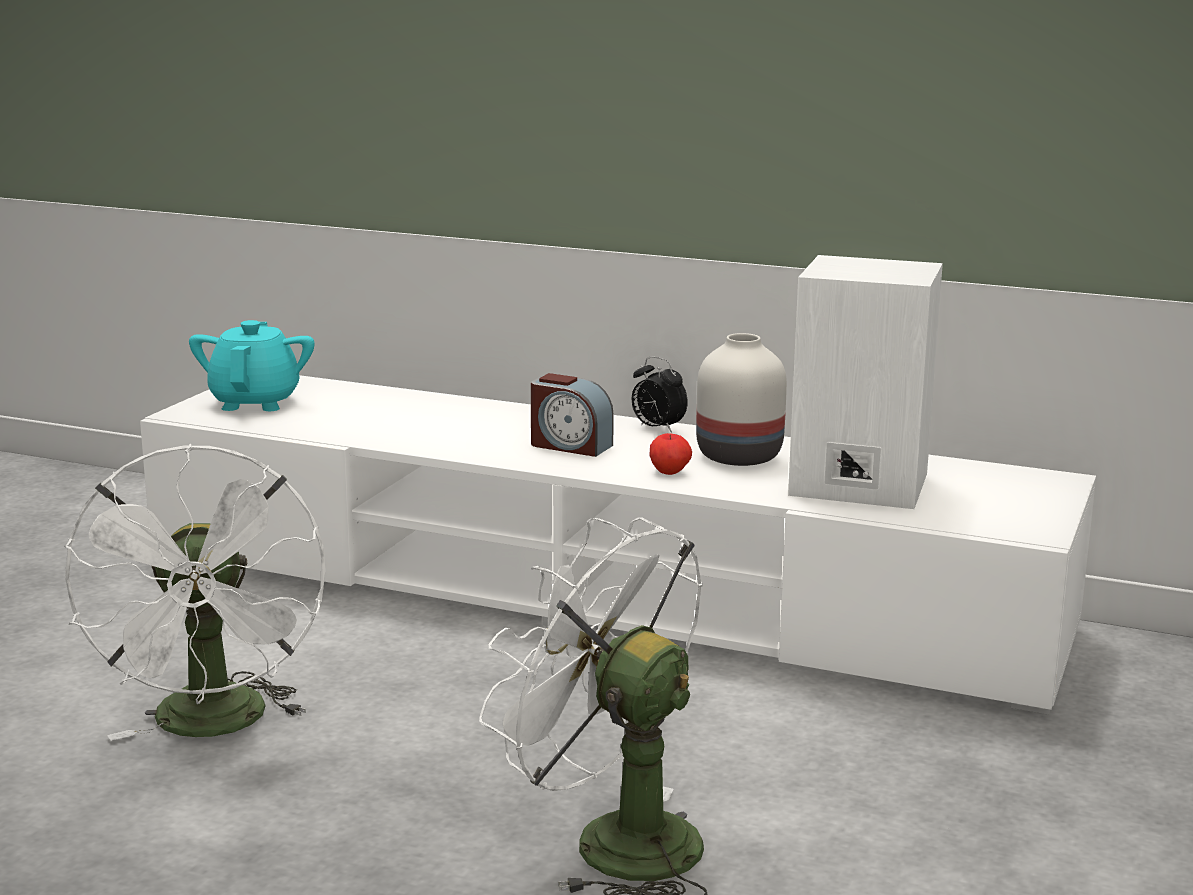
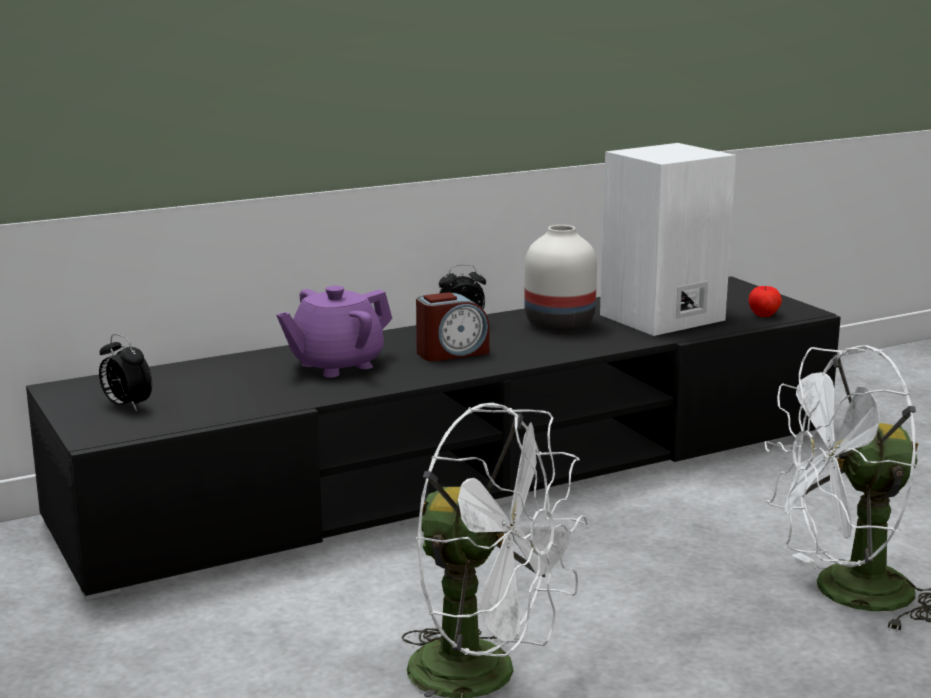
camera: 50 degrees left, 0 degrees up
(255, 402) = (126, 406): turquoise teapot -> alarm clock
(460, 424) = (336, 365): none -> purple teapot
(597, 592) = (467, 473): white tv stand -> black tv stand
(669, 472) = (557, 346): apple -> apple (764, 315)

